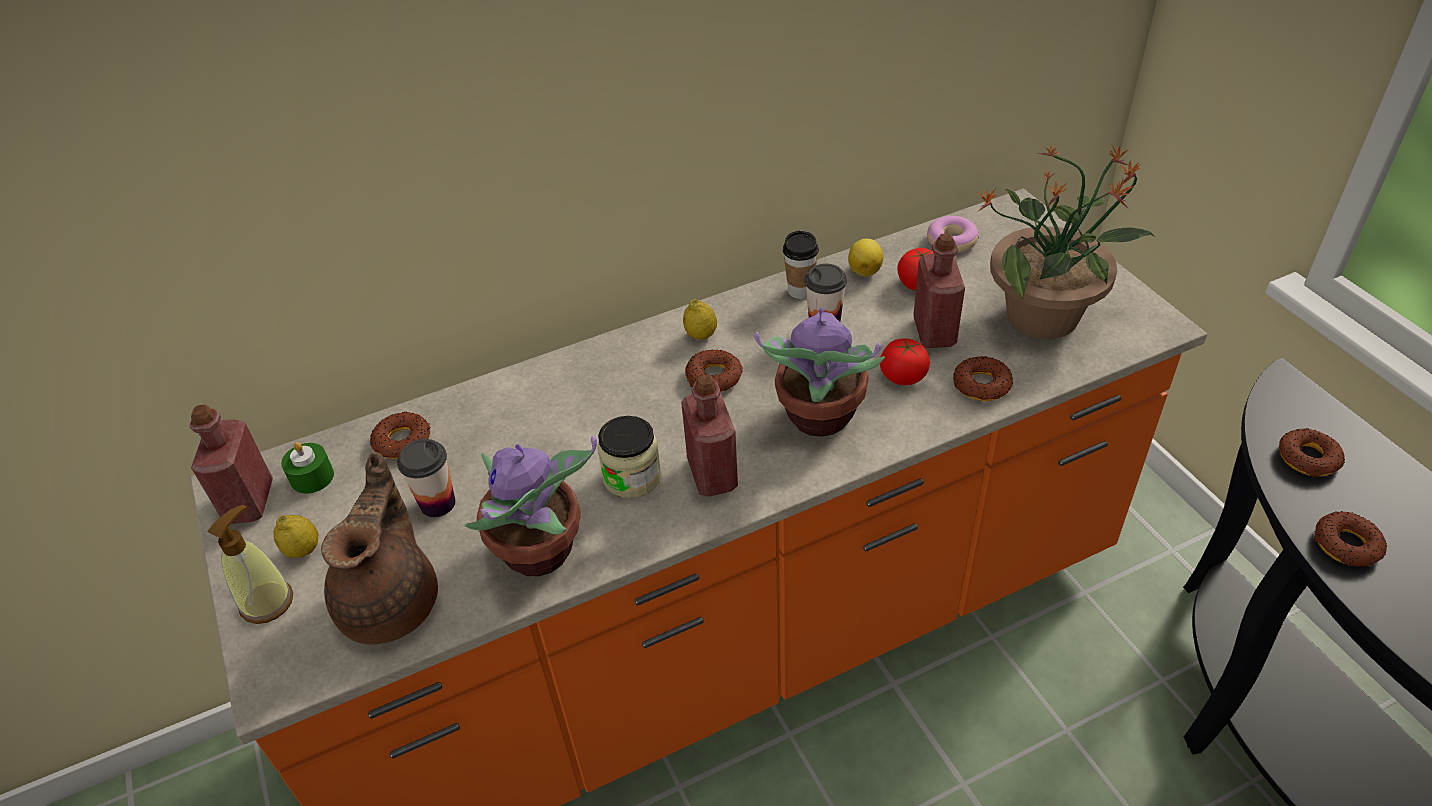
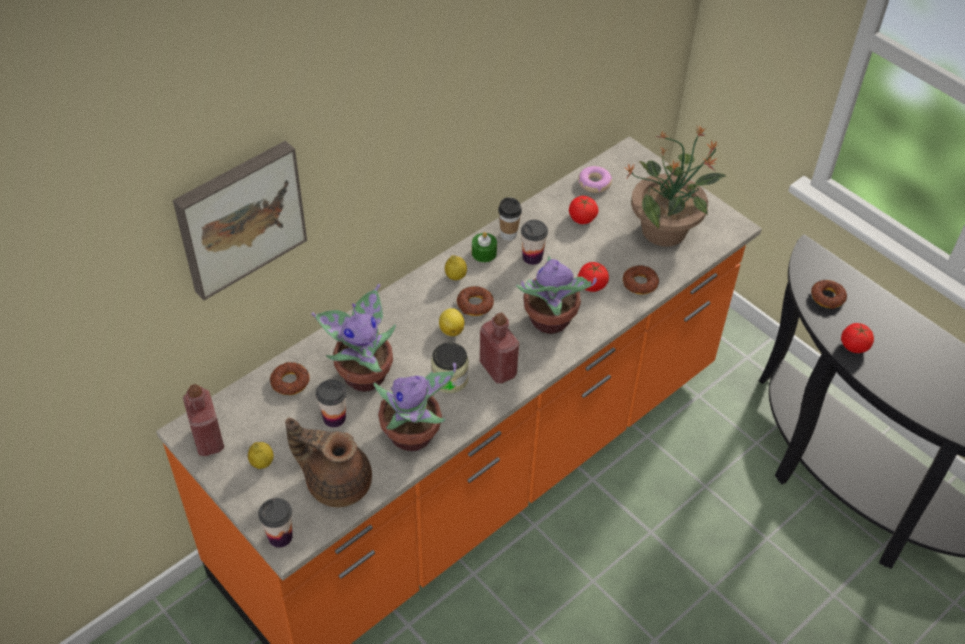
camera: 20 degrees left, 5 degrees up
(267, 602) = (256, 498): soap dispenser -> none
(268, 670) = (280, 536): none -> cup
(301, 152) = (239, 217): none -> picture
(312, 477) = (242, 416): green candle -> green candle (484, 253)
(393, 601) = (336, 482): brown teapot -> brown teapot turned 60 degrees counterclockwise
(510, 447) = (363, 373): none -> potted plant
(865, 270) = (545, 213): lemon -> lemon (451, 329)
(934, 332) = (602, 251): red bottle -> none
(1346, 545) = (854, 346): donut -> tomato

